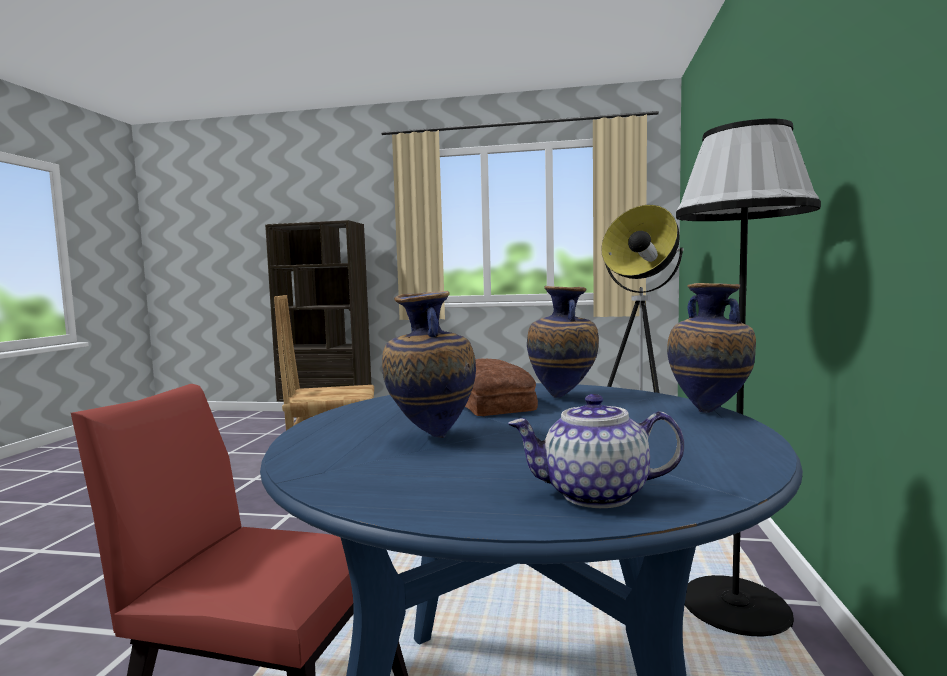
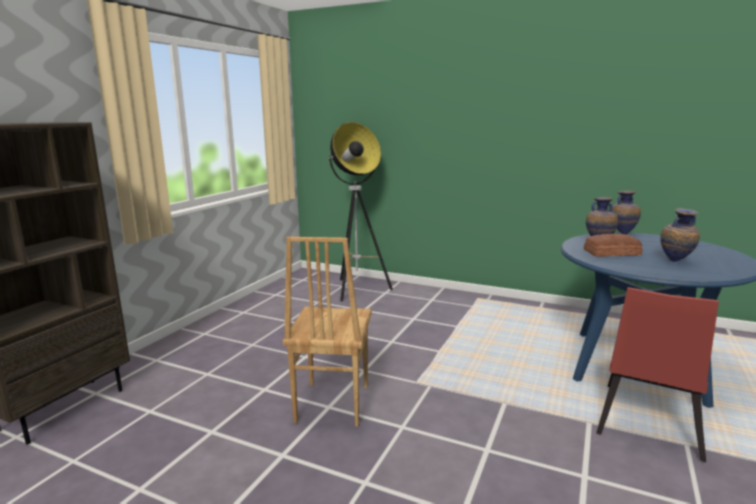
camera: 75 degrees left, 10 degrees up
(594, 495) = (722, 253): teapot -> none
(734, 606) = (544, 314): black floor lamp -> none

